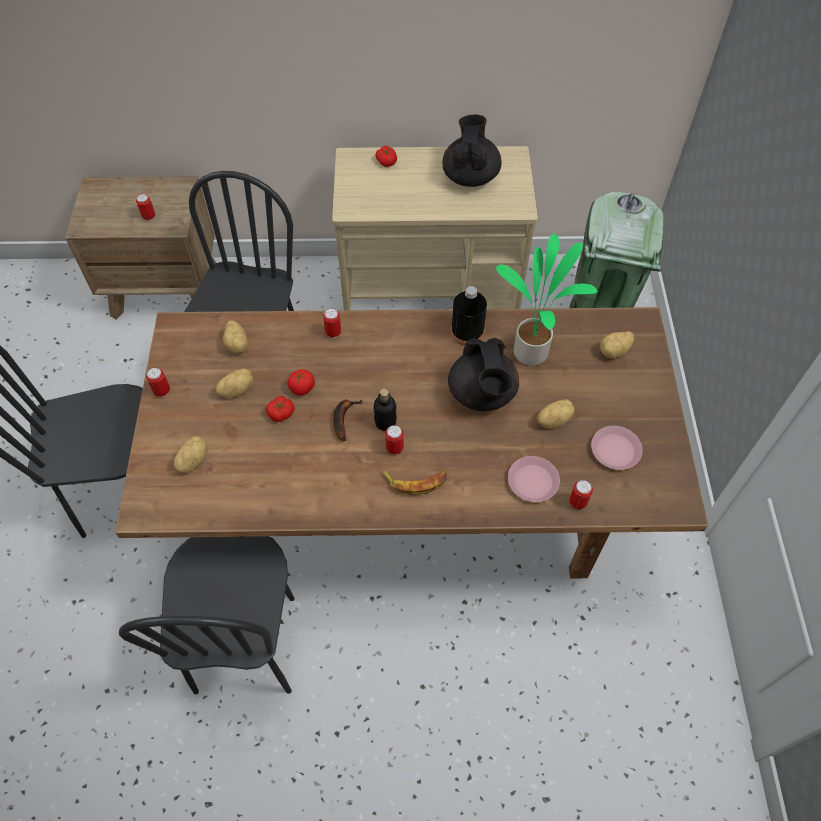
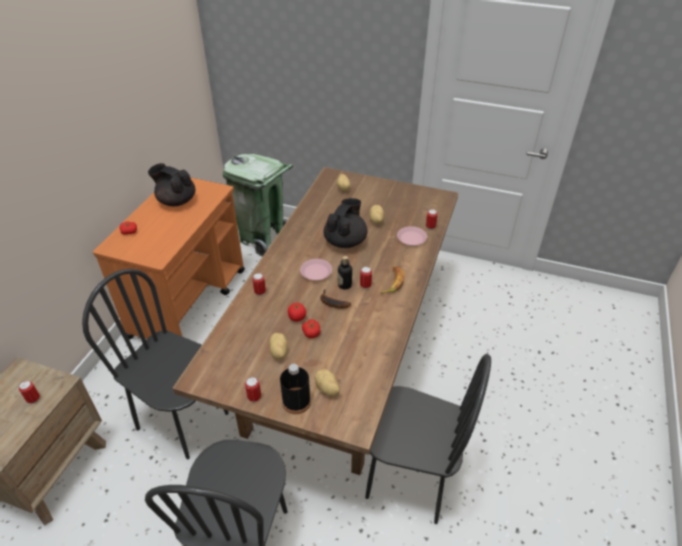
camera: 70 degrees left, 15 degrees down
(237, 344) = (237, 344): potato -> none
(431, 295) = (189, 302): beige cart -> orange cart
(467, 332) = (297, 235): black bottle -> black bottle (296, 402)
(482, 394) = (345, 241): black teapot -> black teapot turned 75 degrees counterclockwise
(533, 352) = (327, 215): potted plant -> none
(615, 450) = (404, 206): pink plate -> pink plate (316, 272)

